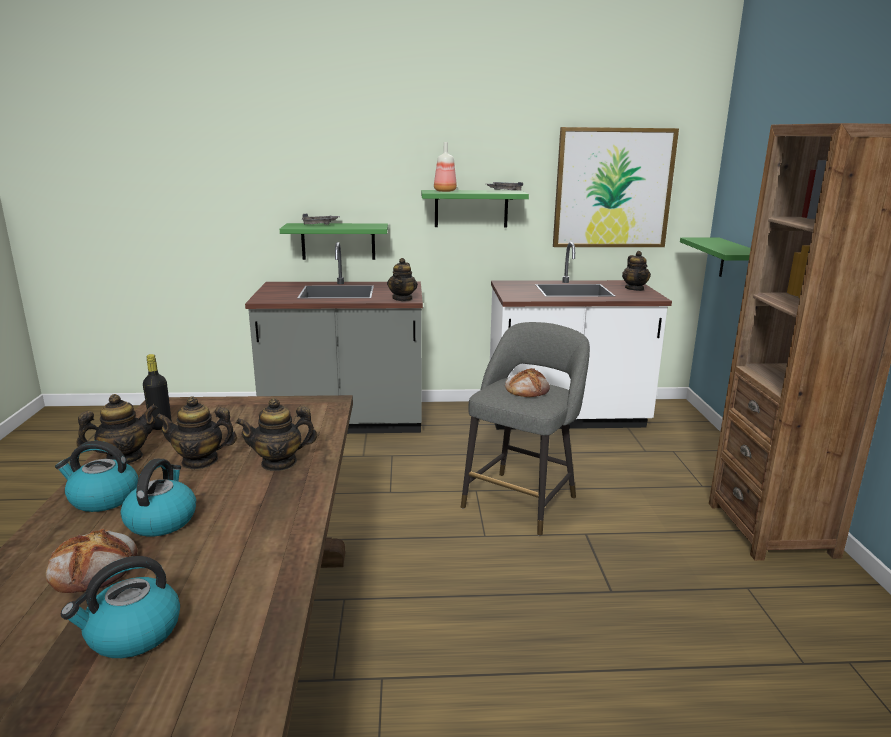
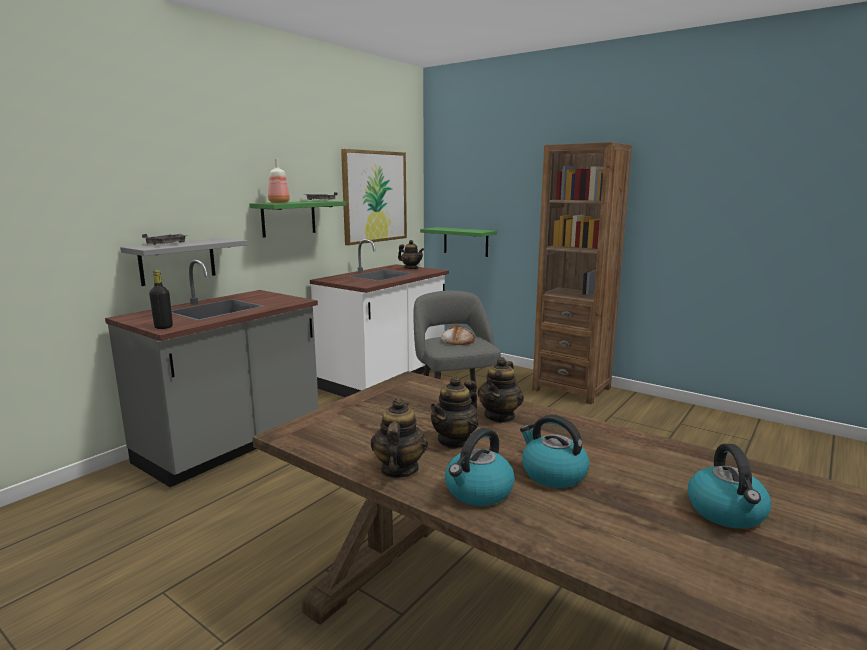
camera: 50 degrees left, 5 degrees down
(94, 567) = (610, 513): bread -> none
(161, 426) = (346, 442): black bottle -> black bottle (163, 327)
(338, 241) = (177, 261): green shelf -> grey shelf
(402, 299) = (293, 301): teapot -> none

